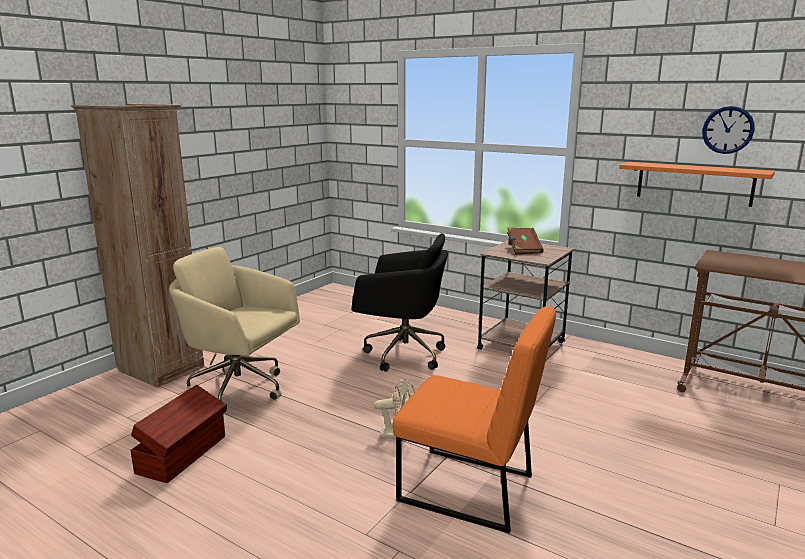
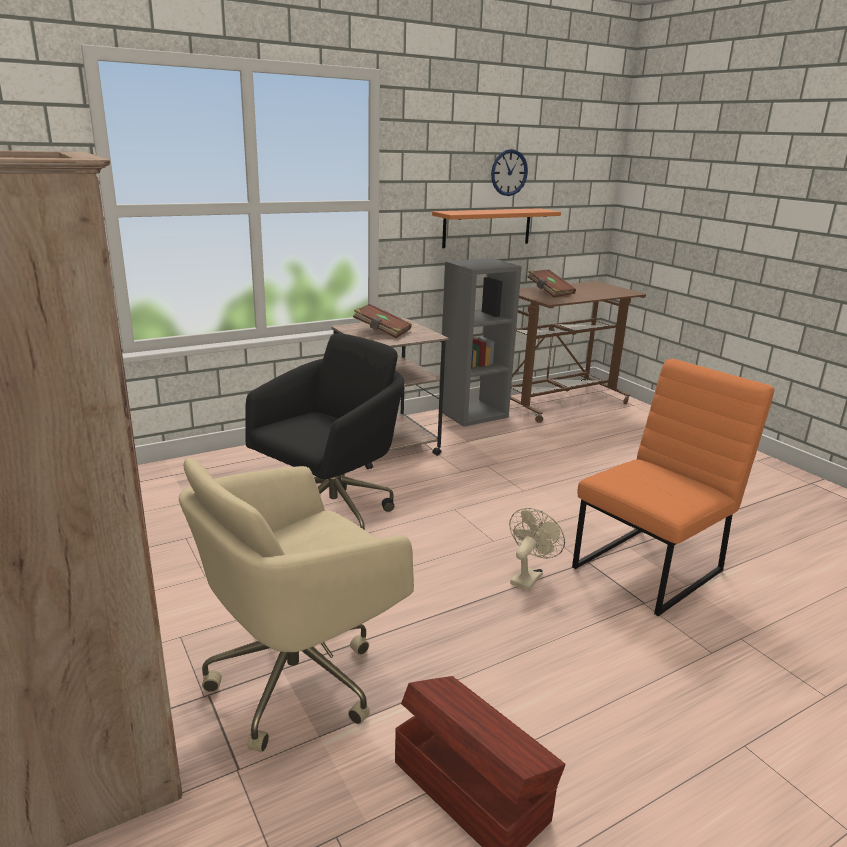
camera: 65 degrees left, 5 degrees up
(641, 361) = (473, 413): none -> grey bookcase
(748, 262) = (549, 292): none -> brown book

